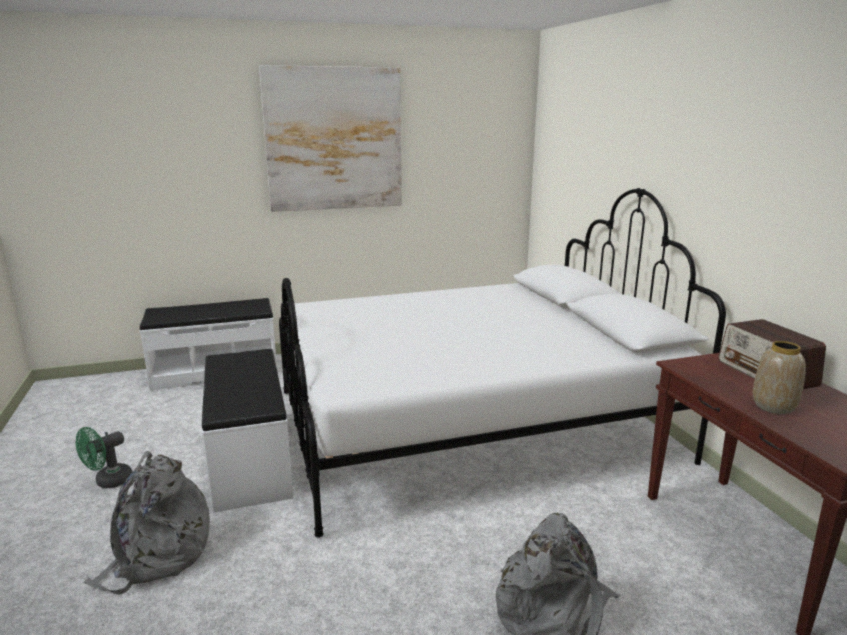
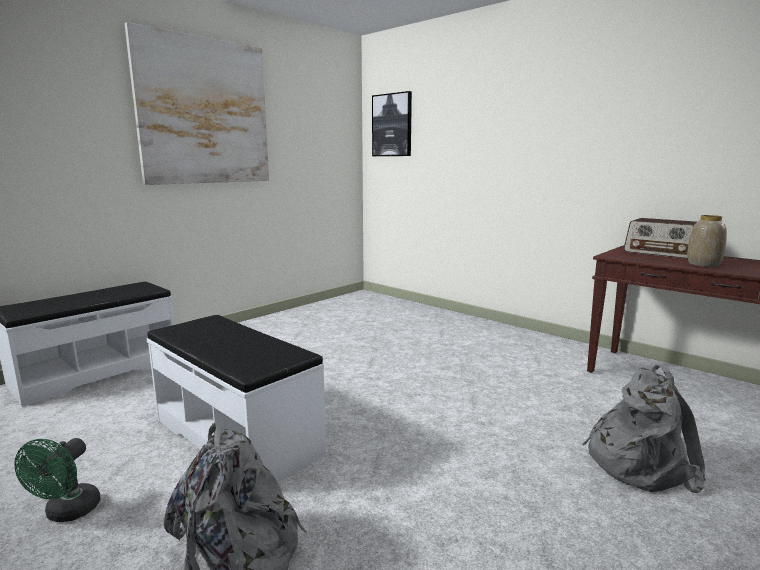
camera: 30 degrees left, 5 degrees down
(470, 425) = (410, 358): white bed -> none
(557, 142) = (392, 125): none -> picture

